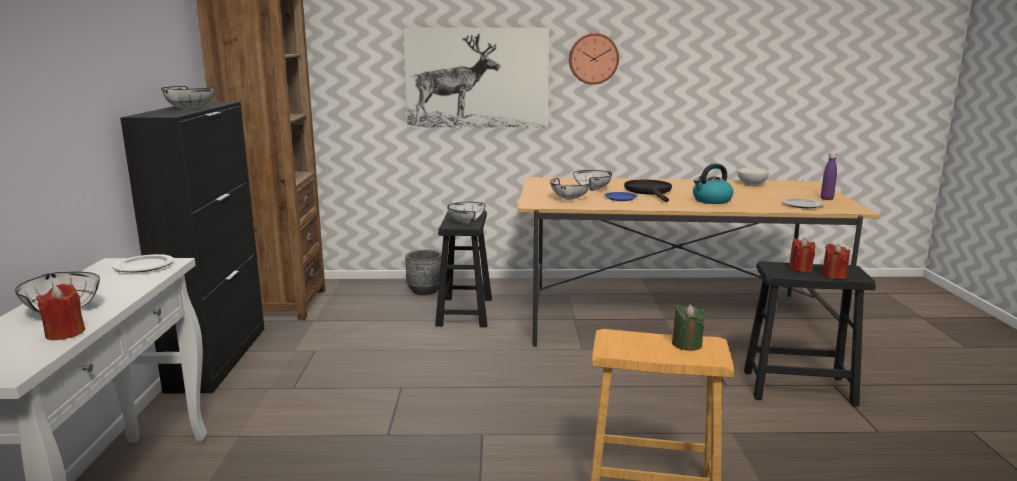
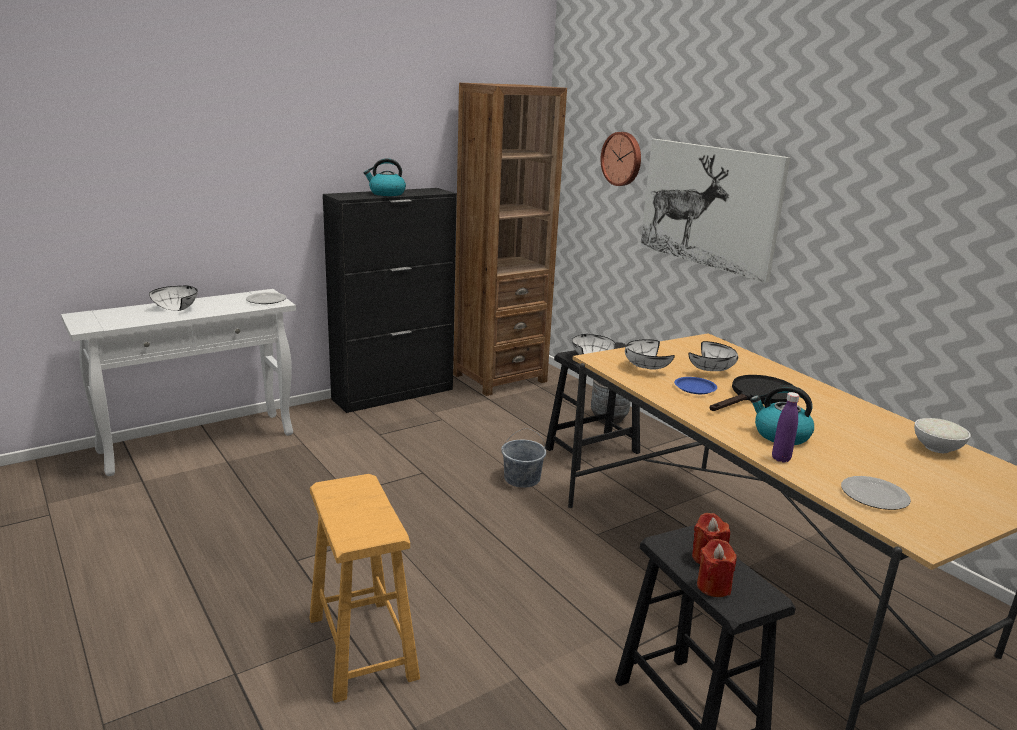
camera: 55 degrees right, 5 degrees up
(65, 333) = (145, 320): red candle -> none
(186, 109) = (386, 193): white bowl -> kettle
(471, 349) = (522, 479): none -> grey bucket
(593, 58) = (835, 206): wall clock -> wall clock (622, 159)
(687, 344) = (371, 521): green candle -> none
(826, 199) = (956, 511): purple bottle -> purple bottle (781, 458)

